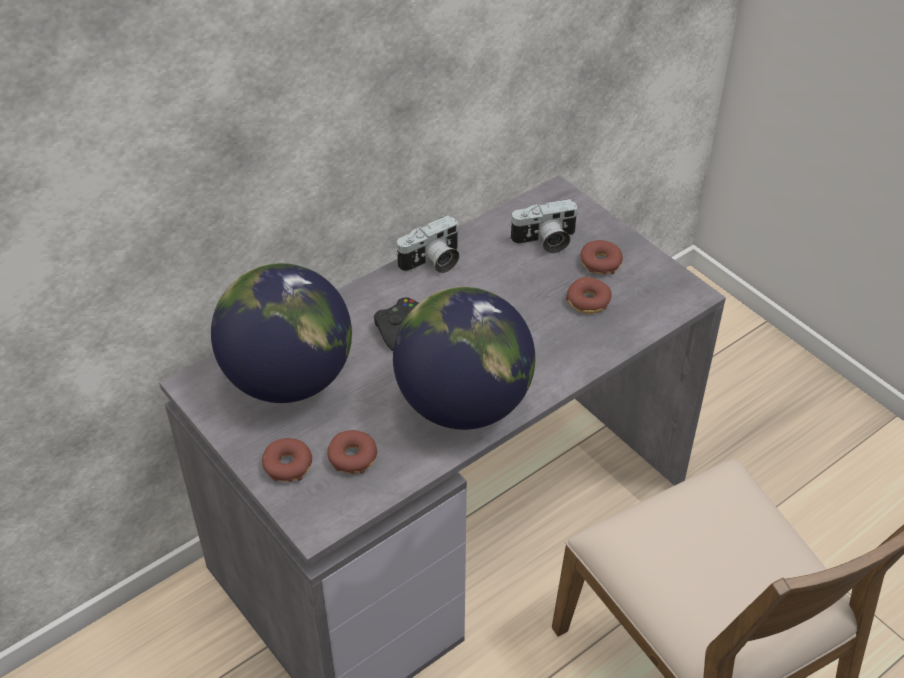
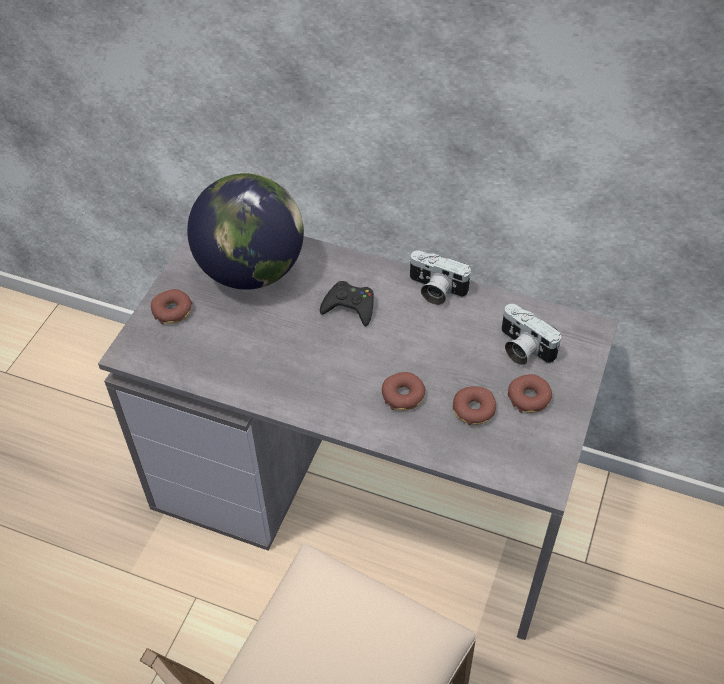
camera: 60 degrees right, 5 degrees up
(352, 457) = (201, 342): donut -> donut (403, 395)
(463, 404) = (296, 380): globe -> none

